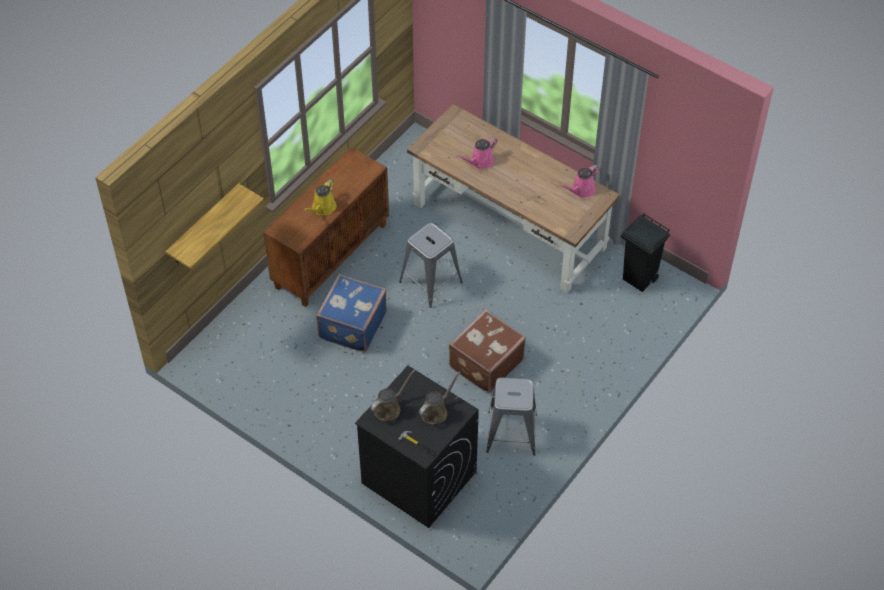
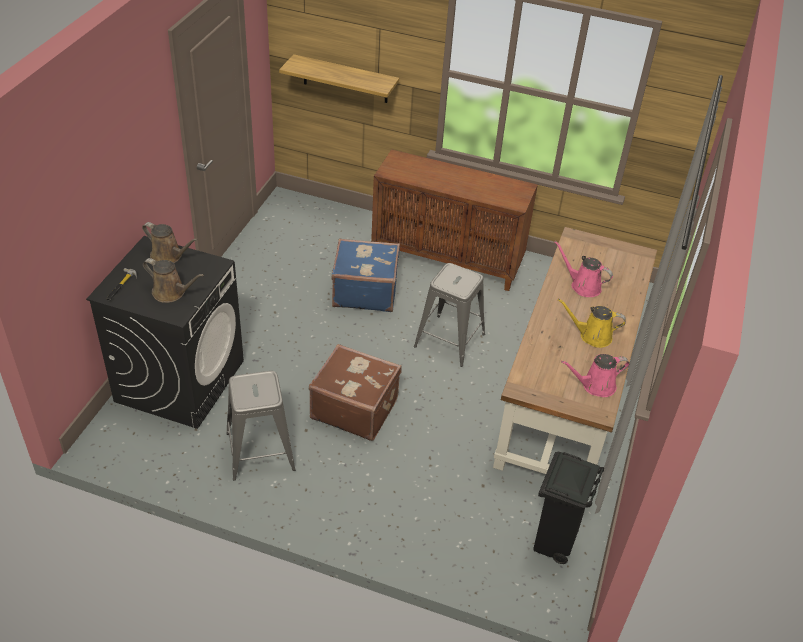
camera: 70 degrees right, 10 degrees down
(322, 208) = (442, 179): yellow watering can -> yellow watering can (592, 336)
(581, 190) = (595, 386): pink watering can -> pink watering can turned 45 degrees counterclockwise

